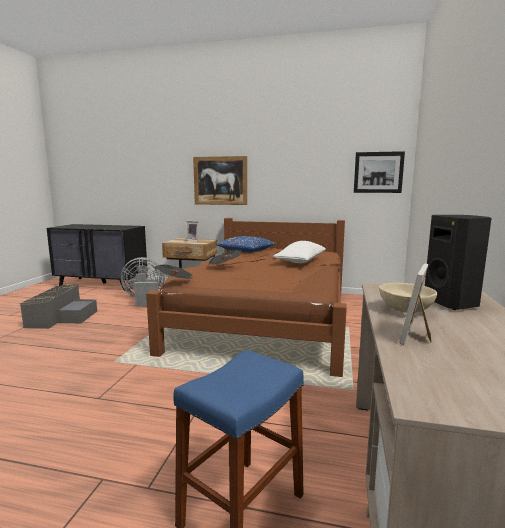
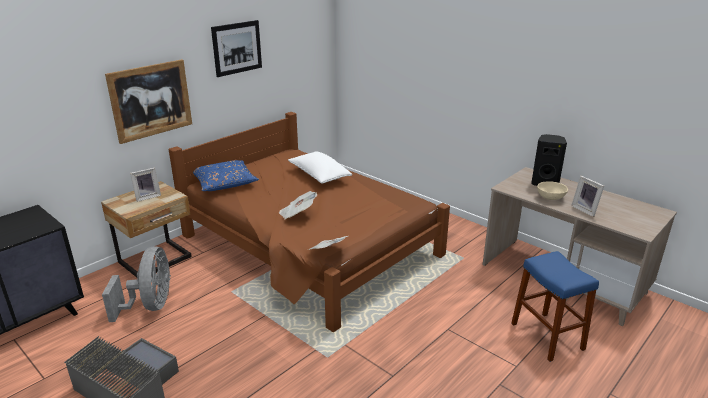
camera: 60 degrees left, 15 degrees up
(144, 300) = (150, 305): grey fan -> grey fan turned 150 degrees clockwise
(378, 172) = (311, 54): picture -> picture (237, 48)

